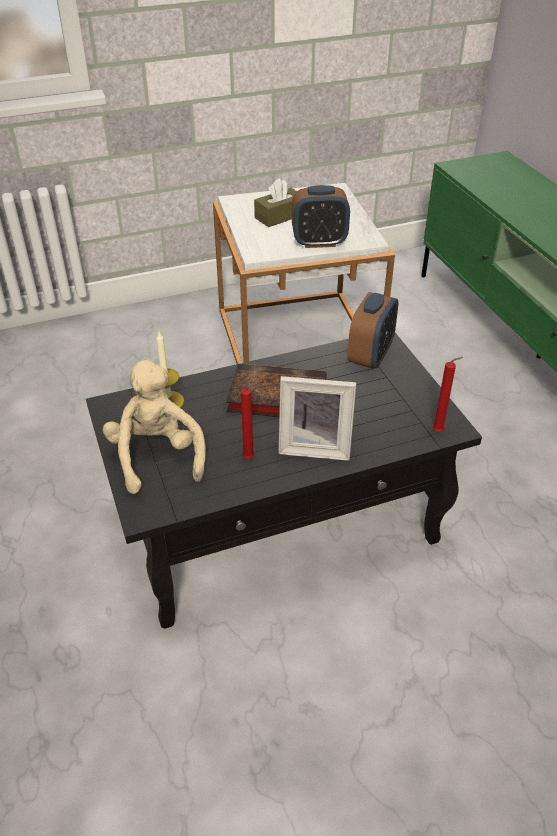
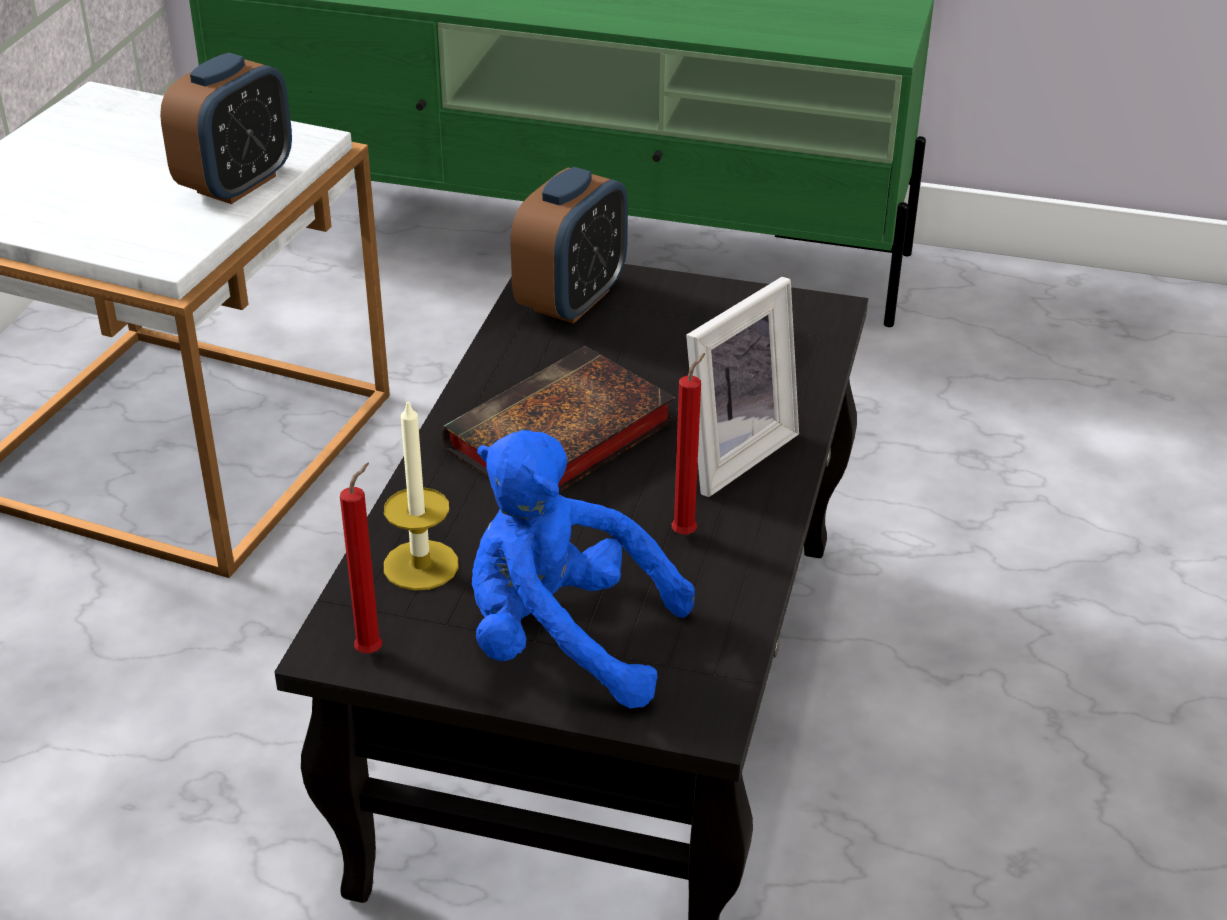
camera: 55 degrees left, 5 degrees down
(157, 456) = (563, 640): beige plush toy -> blue plush toy
(279, 216) = (84, 184): brown tissue box -> none
(370, 356) = (571, 300): alarm clock -> alarm clock turned 60 degrees clockwise
(439, 432) = (820, 326): red candle -> red candle (373, 650)

